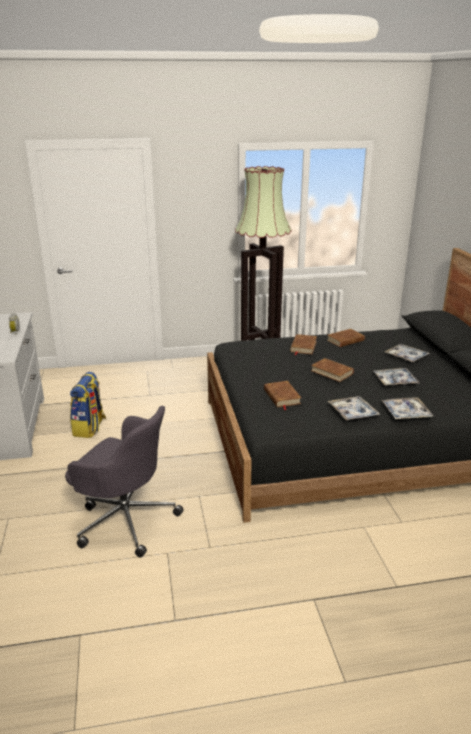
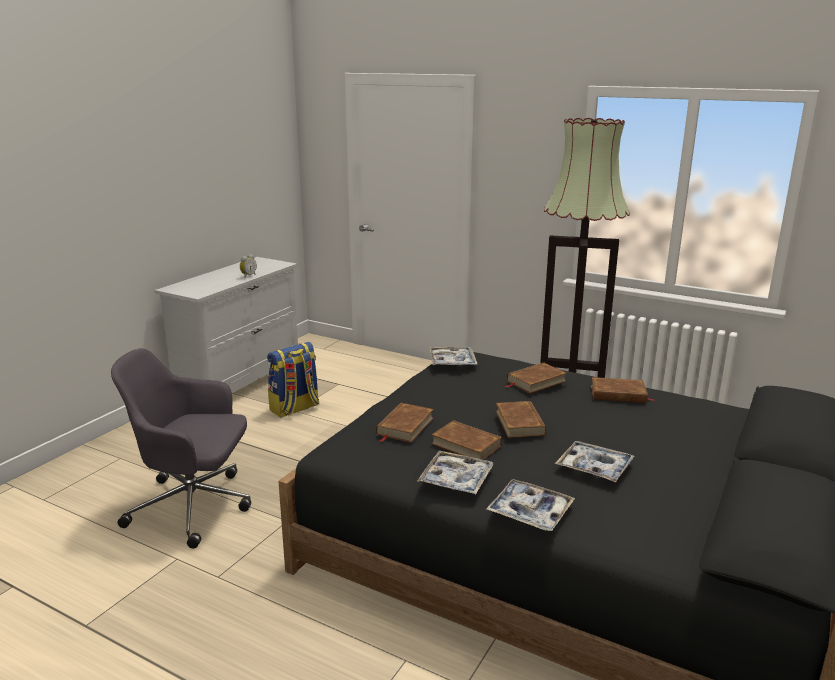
camera: 40 degrees right, 5 degrees down
(125, 519) = (194, 507): grey office chair -> grey office chair turned 120 degrees clockwise
(326, 394) = (466, 445): none -> brown book
(406, 357) = (676, 445): tray -> tray (452, 362)

